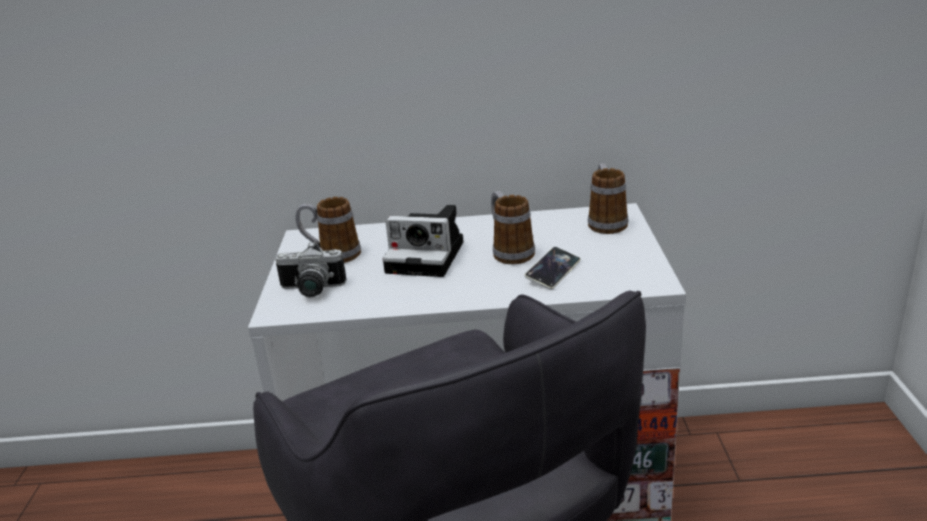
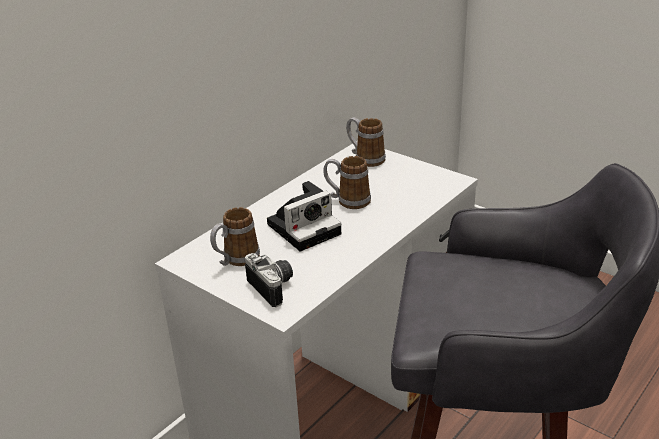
camera: 50 degrees left, 5 degrees up
(311, 290) = (274, 287): camera -> camera turned 75 degrees counterclockwise
(553, 272) = (395, 200): phone -> none

